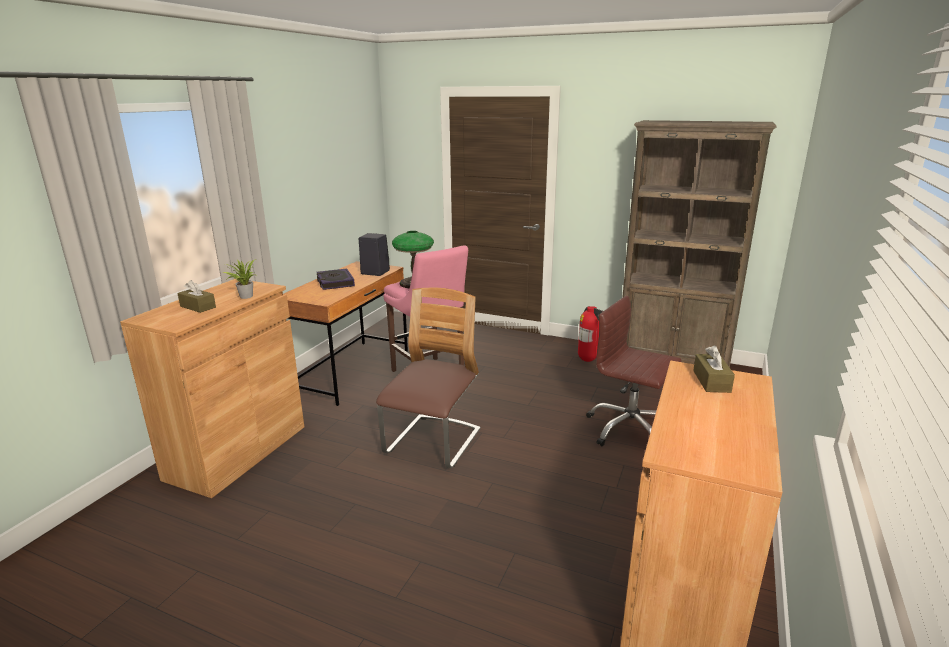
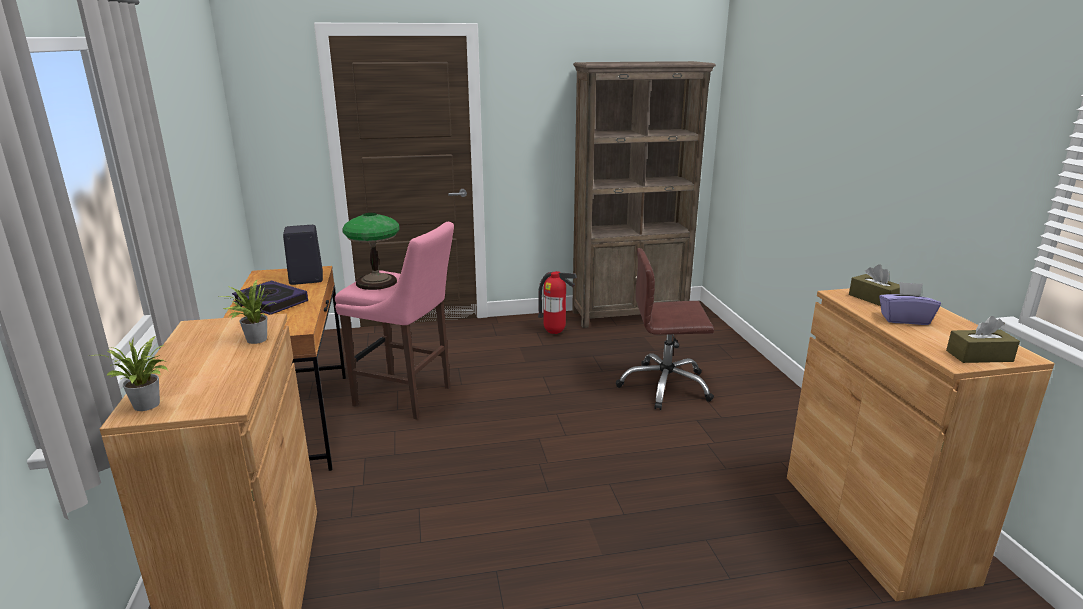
camera: 35 degrees left, 0 degrees up
(150, 316) = (147, 406): none -> potted plant
(198, 307) = (205, 372): brown tissue box -> brown tissue box (979, 356)
(433, 443) = (501, 468): chair -> none
(701, 405) = (904, 319): none -> purple tissue box

